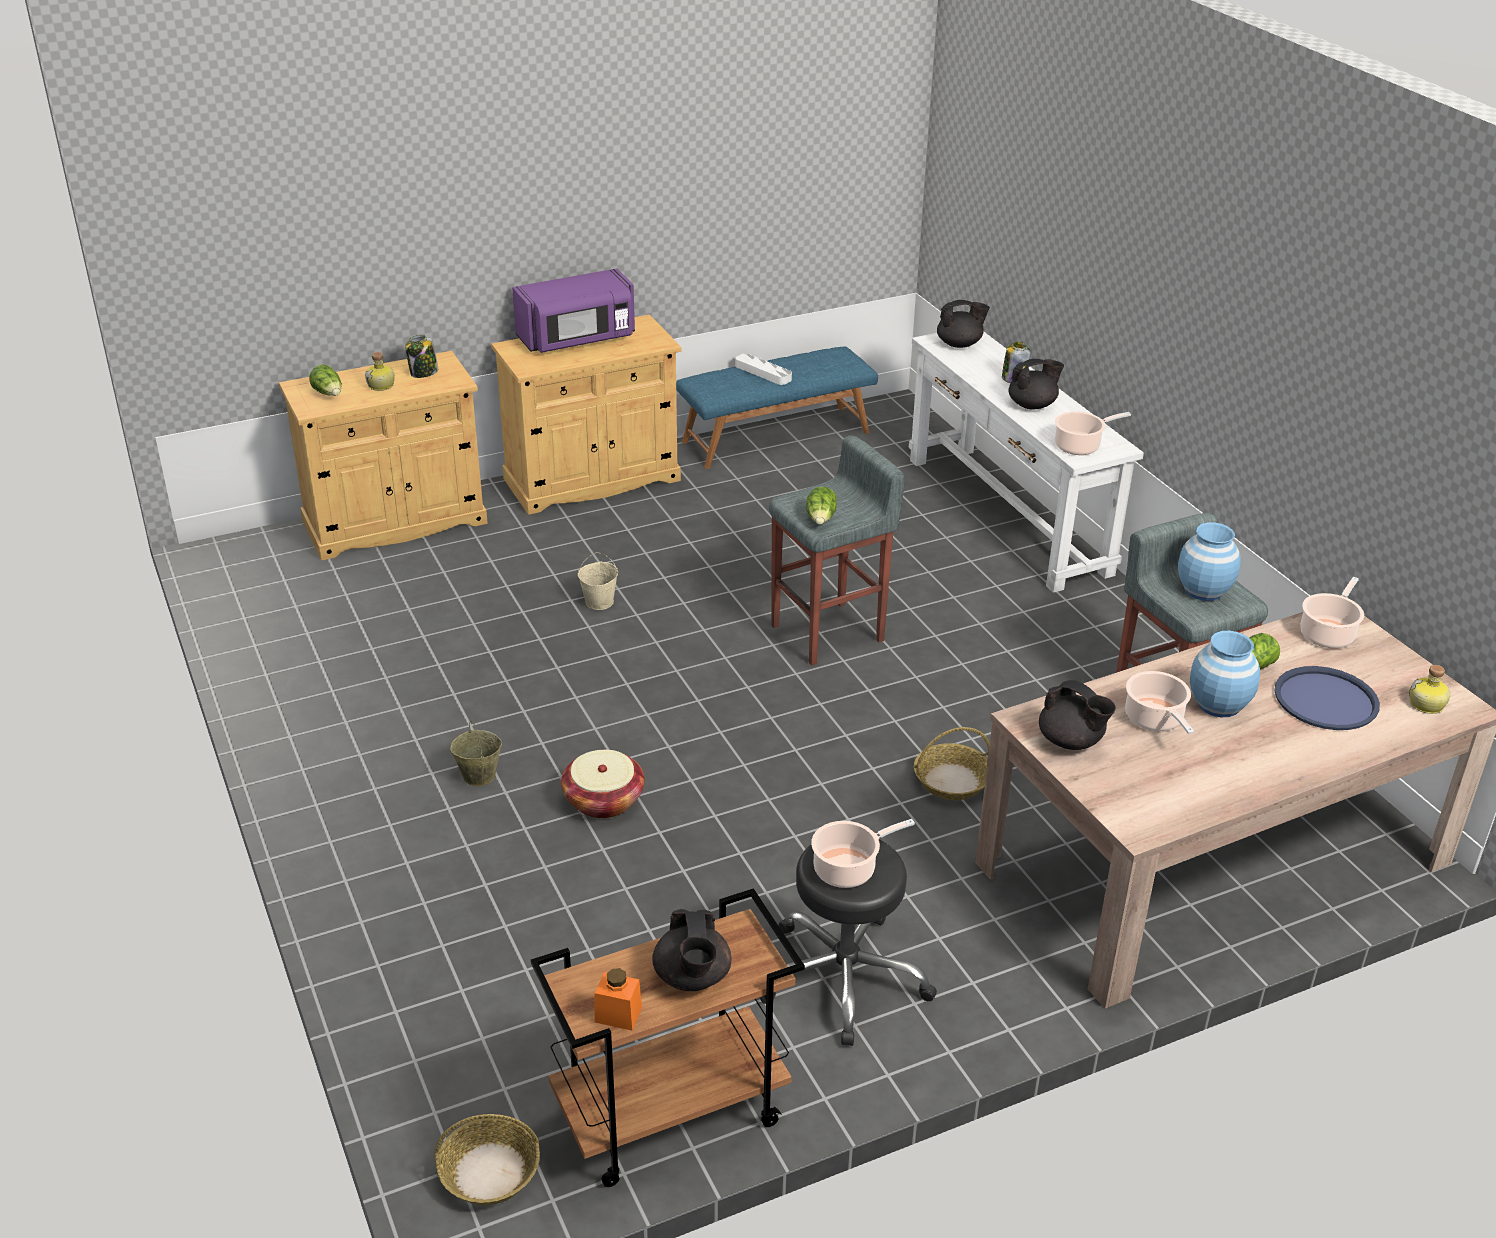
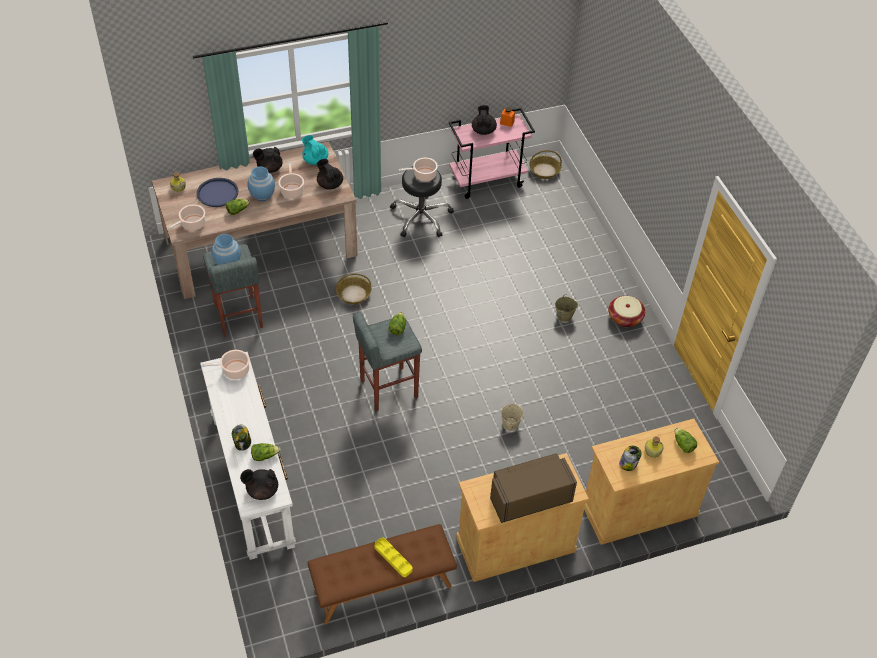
camera: 175 degrees left, 15 degrees up
(577, 339) = (529, 498): purple microwave -> brown microwave
(603, 800) = (508, 298): basket -> basket (625, 318)
(669, 1116) = (487, 180): brown cart -> pink cart
(763, 372) = (393, 558): white tray -> yellow tray
(776, 436) = (382, 587): blue bench -> brown bench
(974, 371) = (264, 455): none -> lettuce
(1032, 405) = (243, 413): black teapot -> black teapot (269, 168)
(1140, 798) = (315, 160): none -> turquoise teapot

